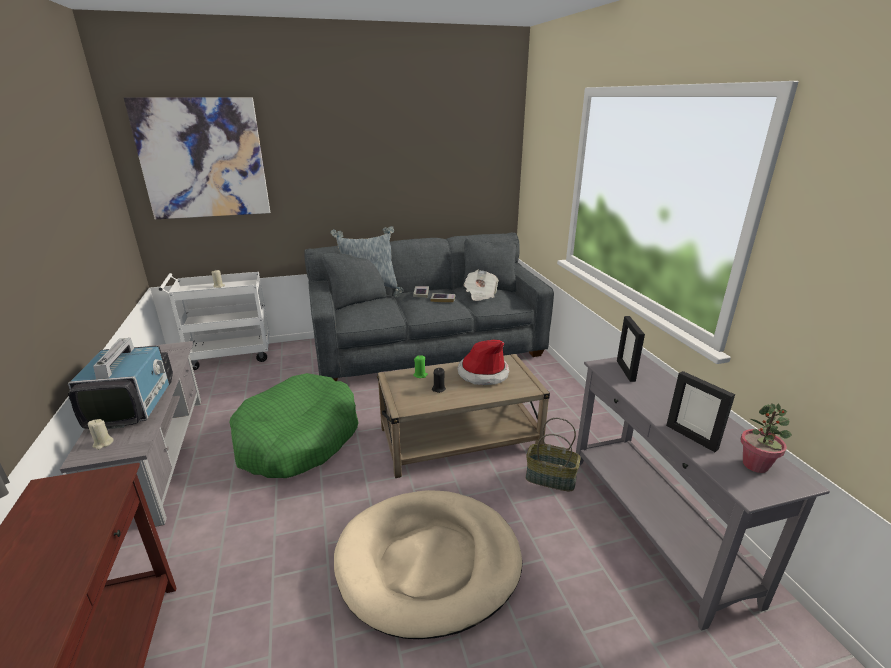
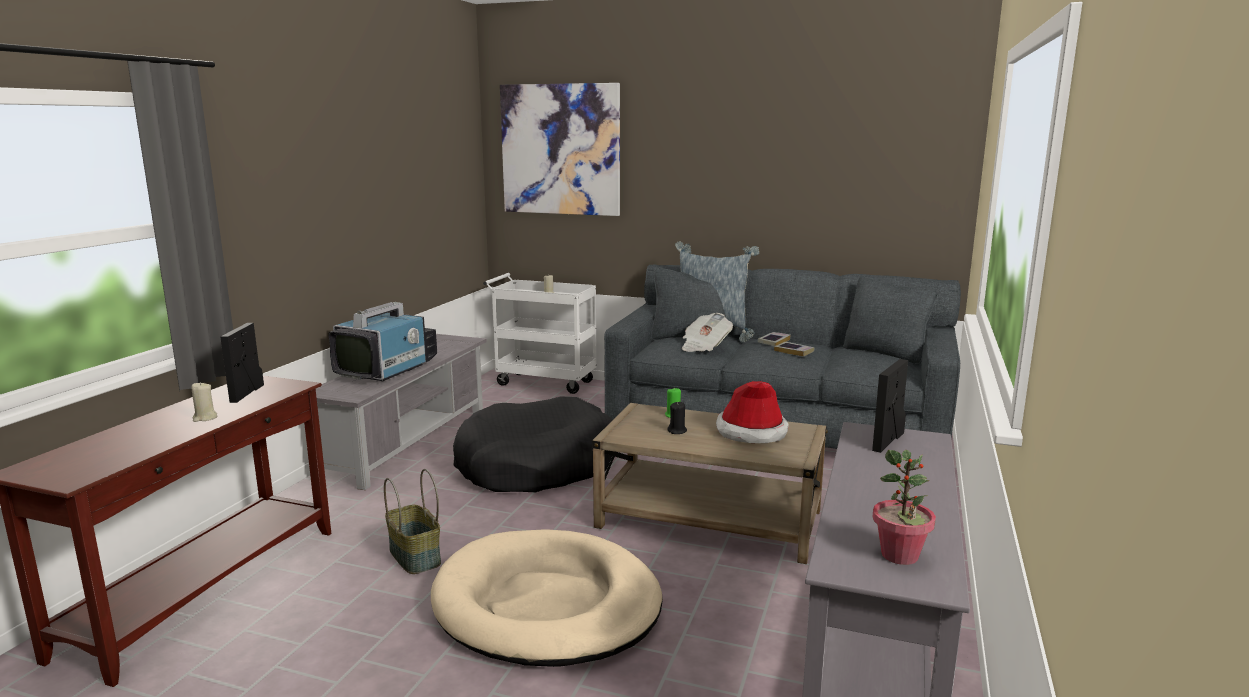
camera: 35 degrees right, 10 degrees down
(103, 443) = (339, 388): beige candle -> beige candle (205, 418)
(298, 439) = (535, 465): green dog bed -> black dog bed
(480, 294) = (855, 356): newspaper -> newspaper (704, 346)
(550, 479) = (778, 594): basket -> basket (413, 556)
(692, 436) = (859, 511): picture frame -> picture frame (247, 393)

